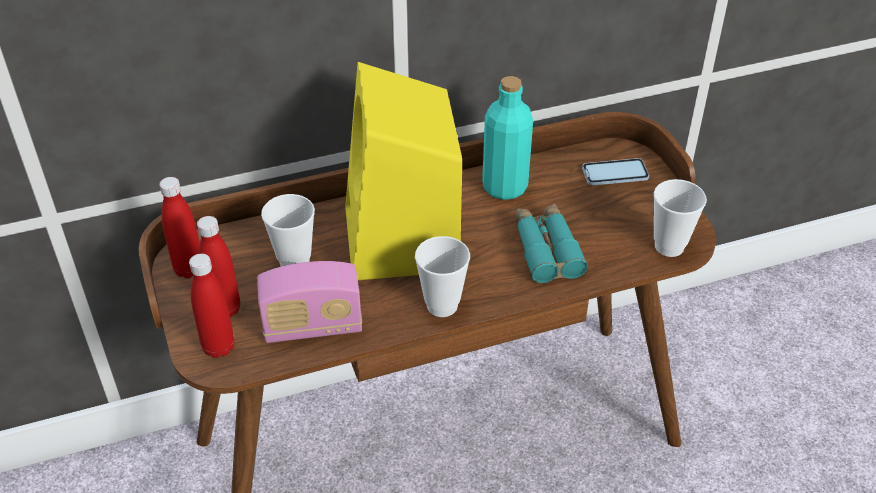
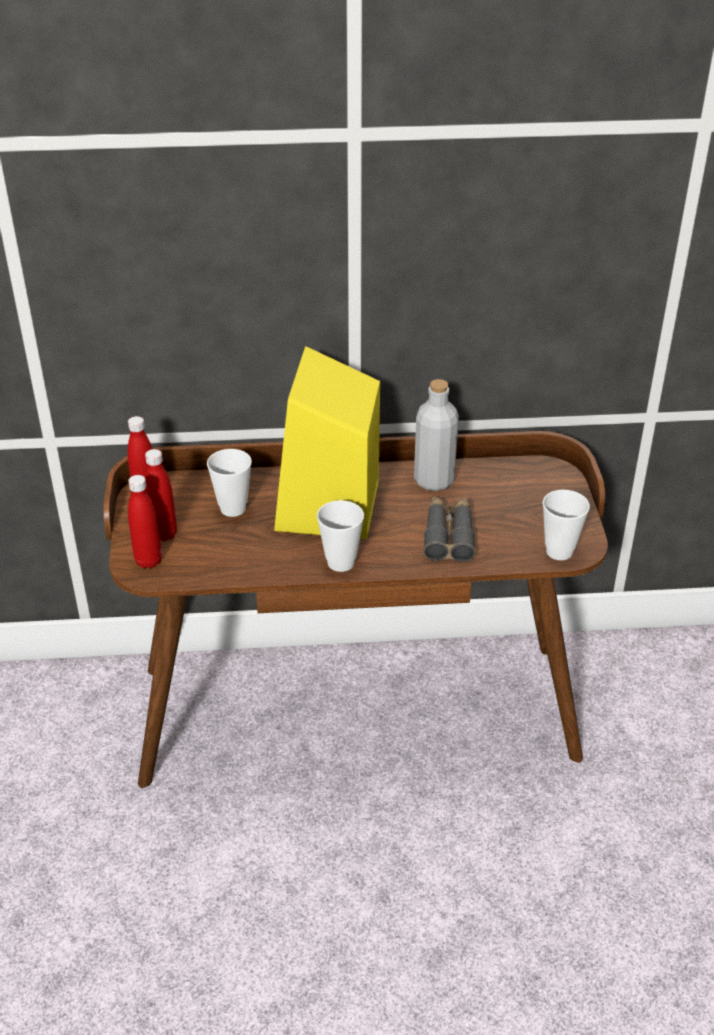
camera: 15 degrees right, 5 degrees down
(313, 326) = (228, 559): radio -> none
(504, 187) = (434, 480): turquoise bottle -> grey bottle
(546, 249) = (448, 535): turquoise binoculars -> grey binoculars
(615, 174) = (537, 485): phone -> none

